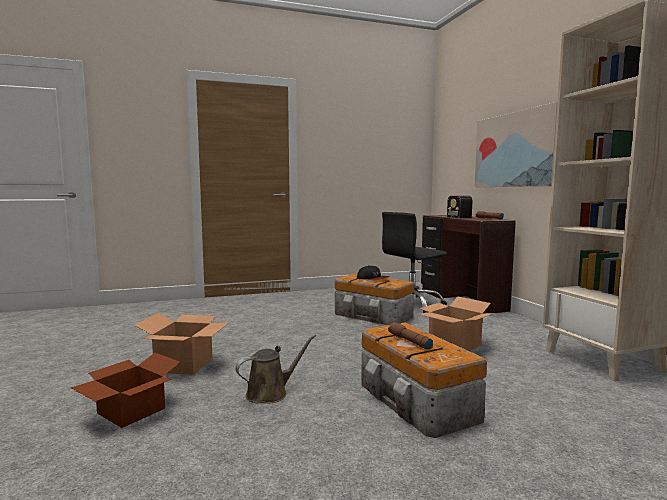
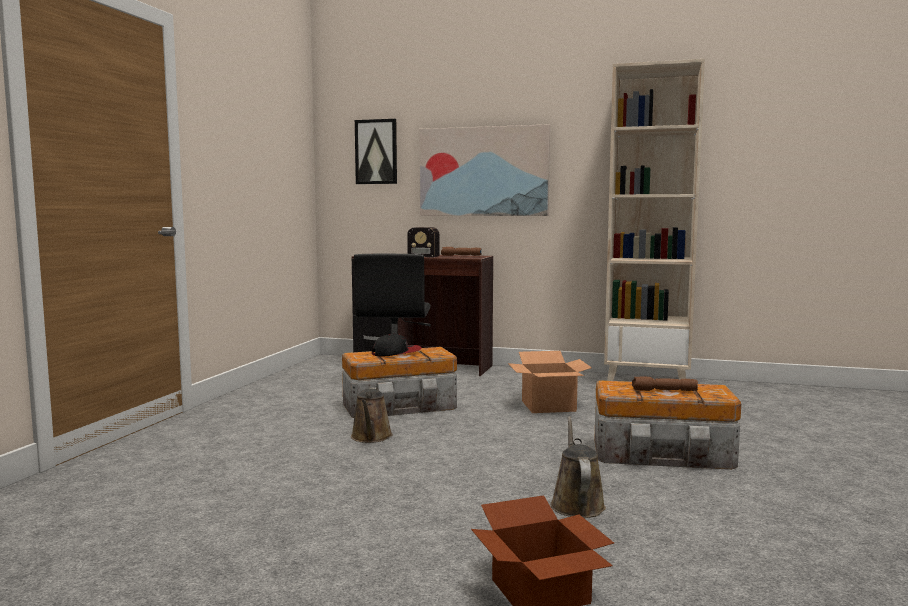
camera: 55 degrees left, 0 degrees up
(184, 364) = (406, 534): cardboard box -> none
(310, 324) = (371, 437): none -> brown watering can
(458, 141) = (376, 152): none -> picture

